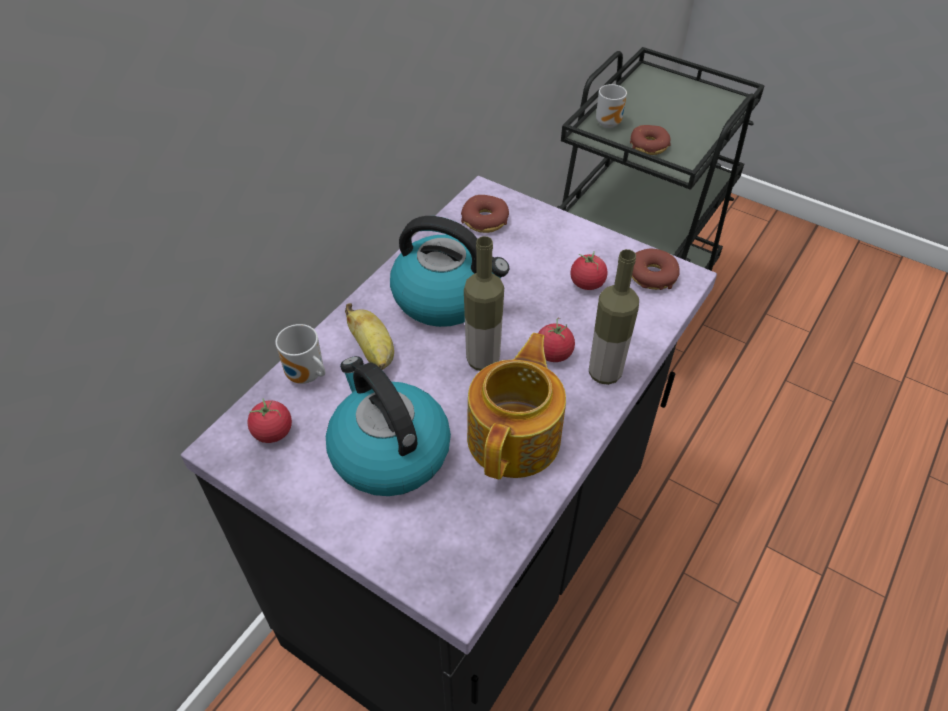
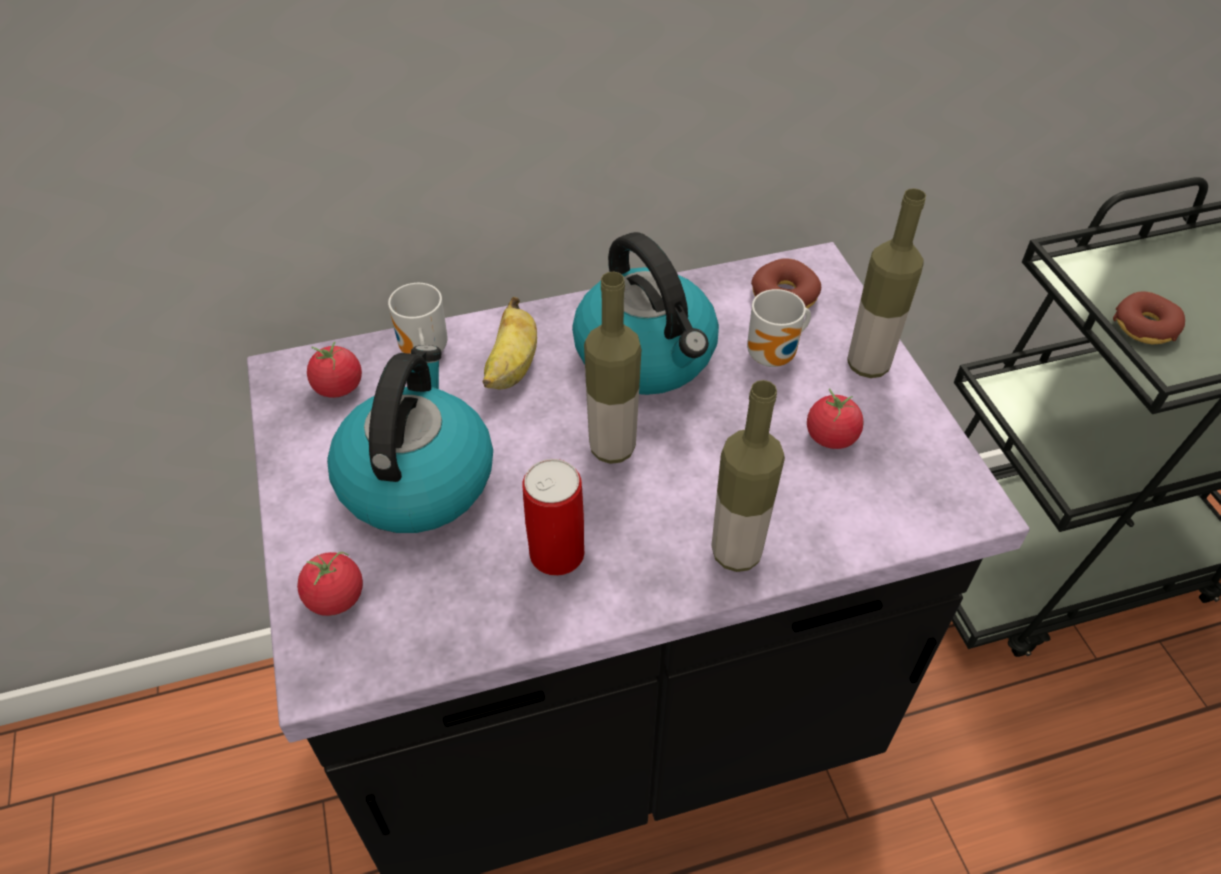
camera: 40 degrees right, 0 degrees up
(516, 437) = (557, 553): teapot -> can
(553, 353) = (700, 491): tomato -> tomato (335, 597)
(566, 234) = (868, 365): none -> bottle
(610, 123) = (1115, 271): mug -> mug (775, 357)
(652, 275) = (929, 478): donut -> none

